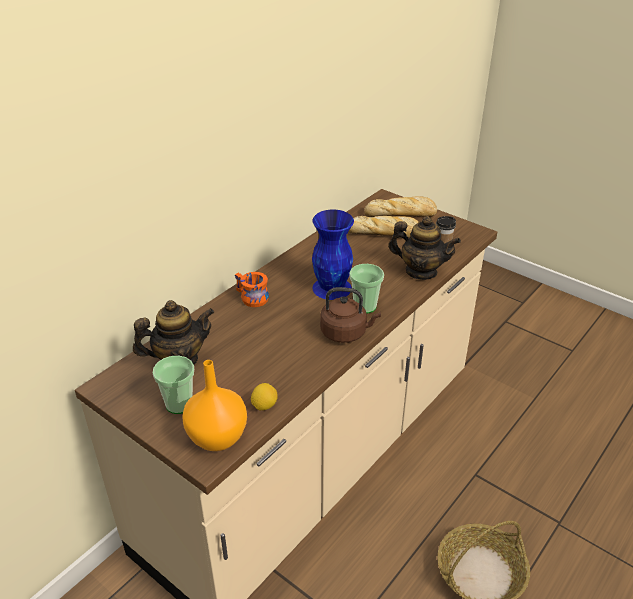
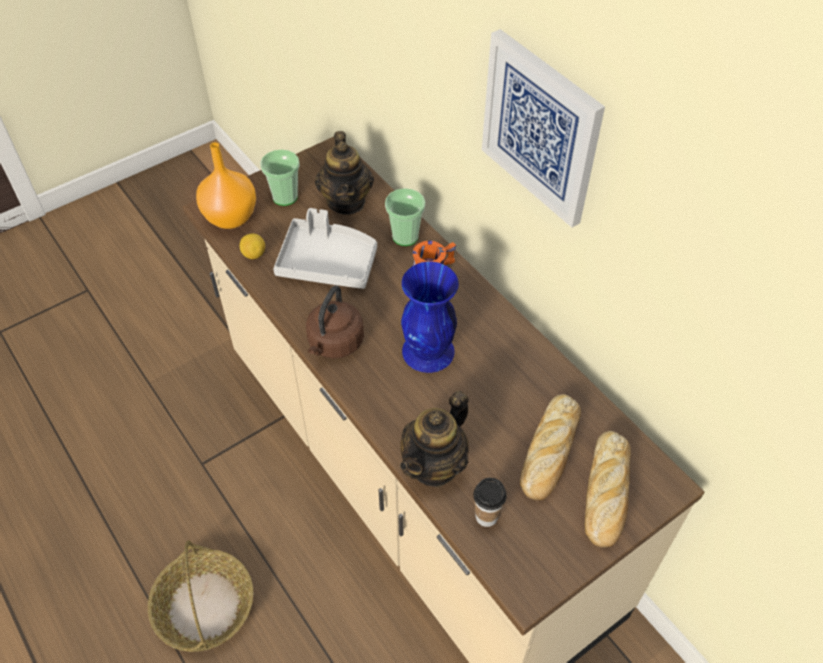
camera: 105 degrees right, 15 degrees up
(255, 108) = (541, 128): none -> picture
(260, 355) = (327, 263): none -> grey tray
(365, 306) = (377, 375): cup -> cup (405, 236)

